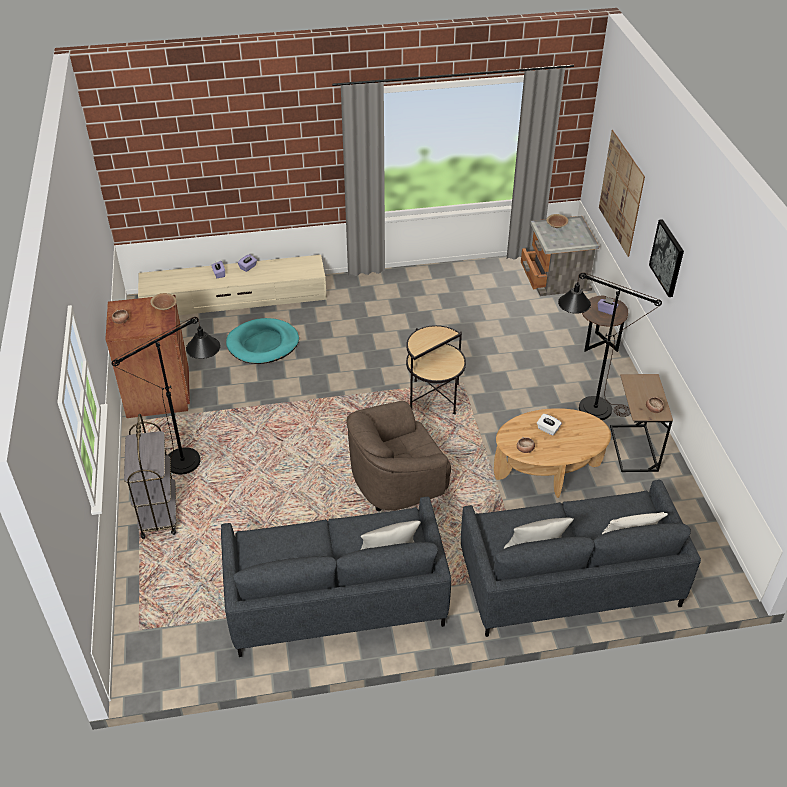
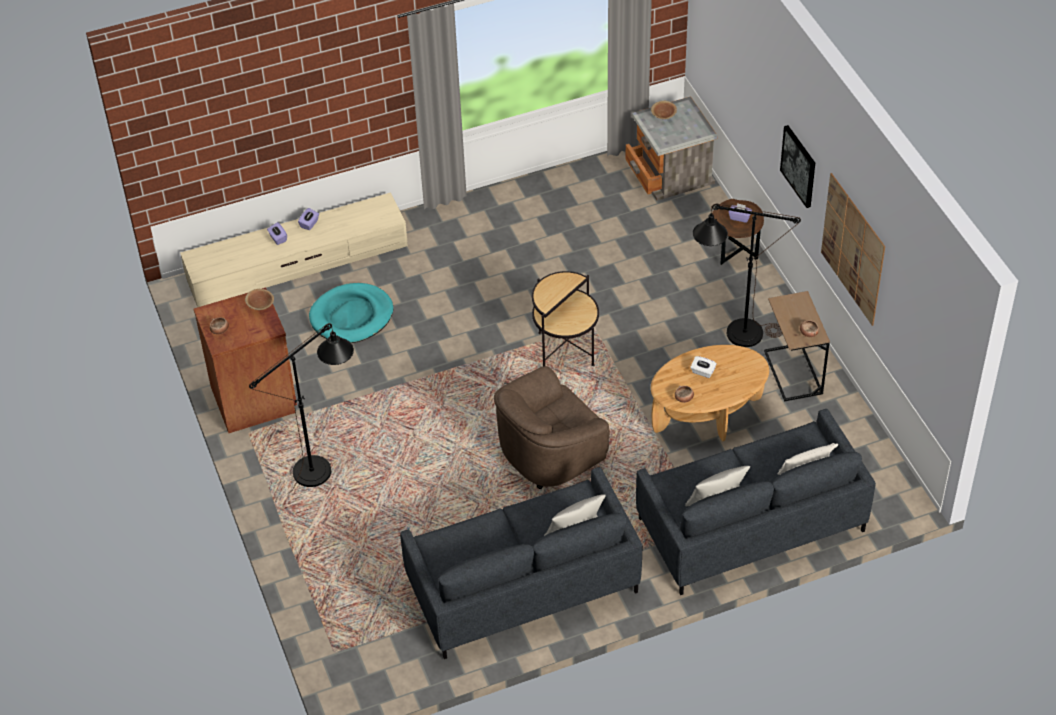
camera: 10 degrees left, 5 degrees up
(158, 512) = (307, 532): grey cart -> none
(621, 193) = (736, 84): picture -> picture (853, 249)

